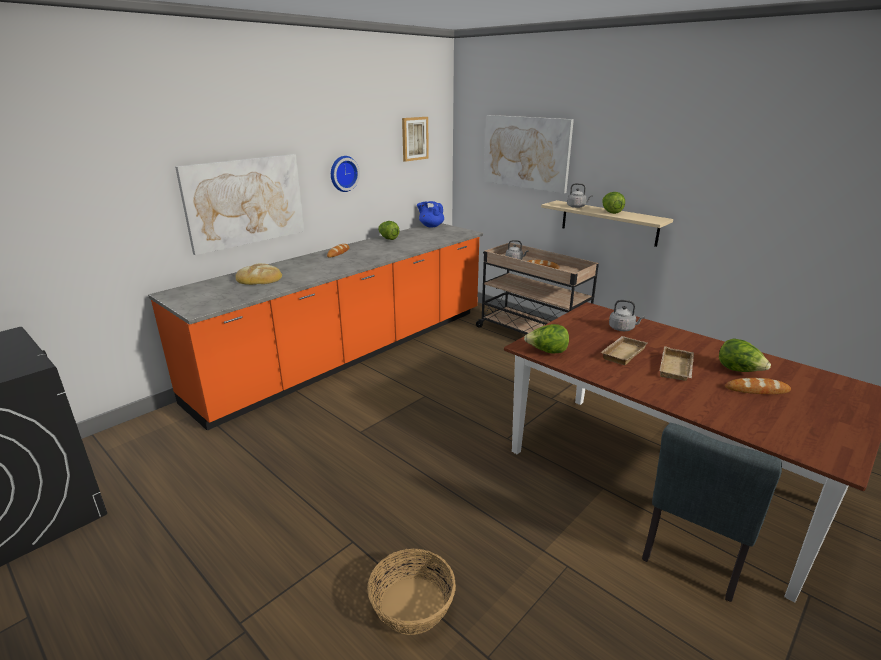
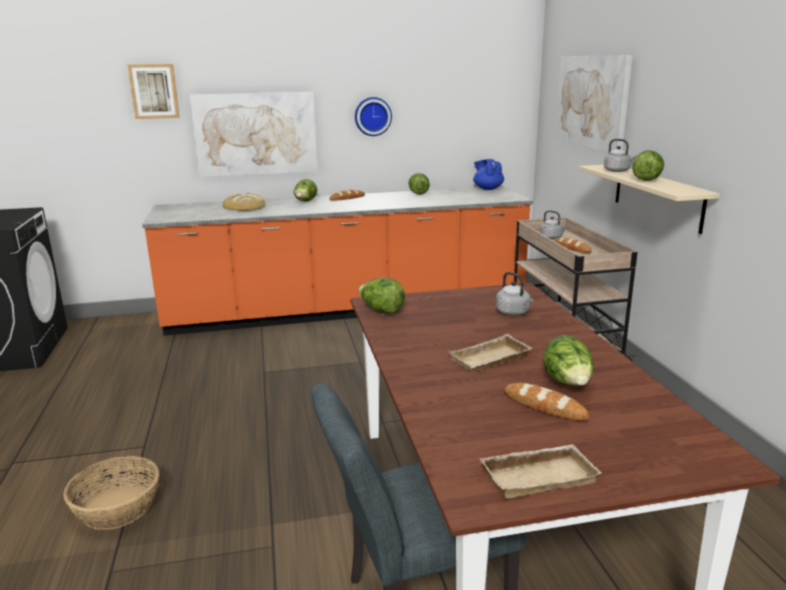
camera: 35 degrees right, 5 degrees down
(308, 263) = (305, 202): none -> lettuce
(414, 138) = (476, 84): picture -> picture (154, 91)
(622, 353) = (459, 331): beige tray -> beige tray (538, 475)

